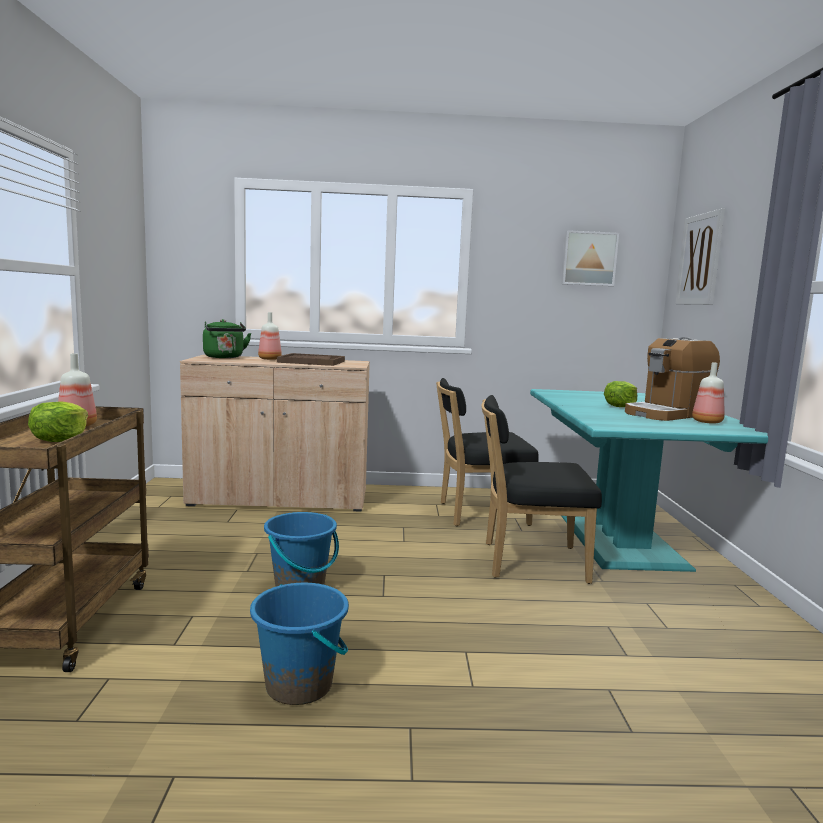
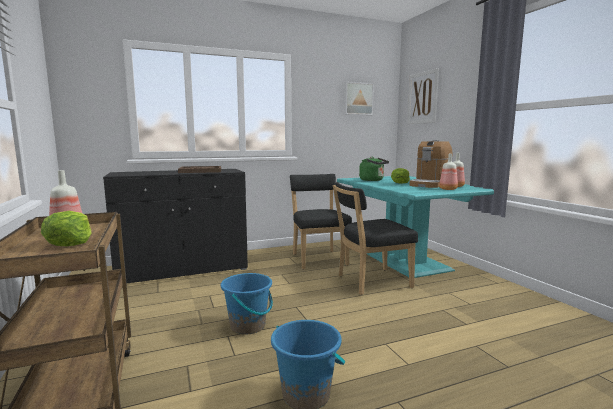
camera: 20 degrees left, 0 degrees up
(224, 357) = (132, 172): green kettle -> green kettle (373, 180)
(270, 359) = (168, 171): bottle -> bottle (448, 189)
(279, 499) = (183, 270): beige cabinet -> black cabinet
(478, 513) = (318, 258): black chair -> black chair turned 105 degrees clockwise

